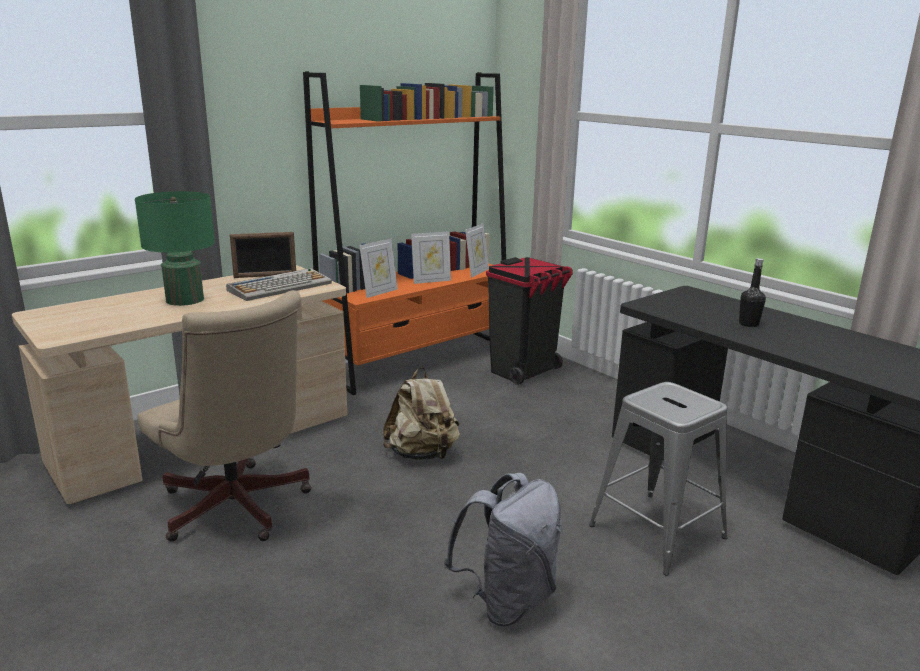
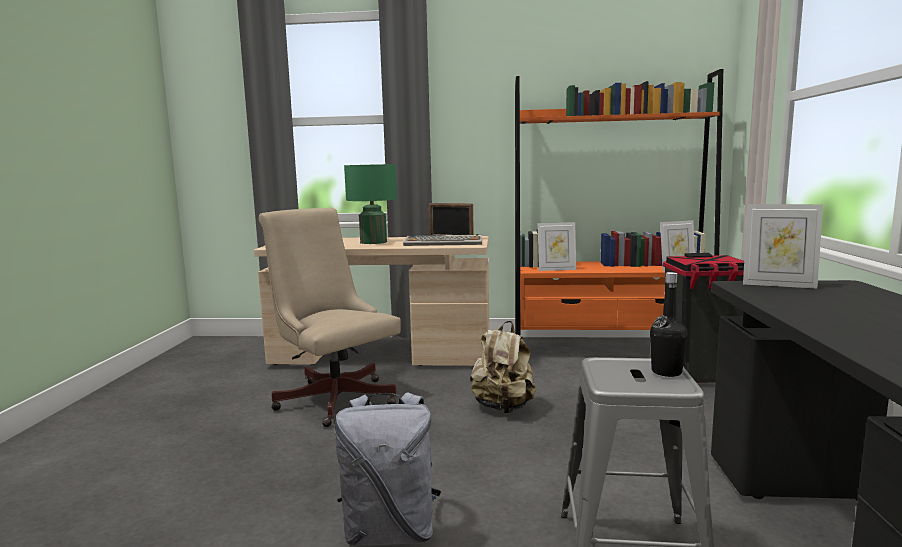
camera: 45 degrees right, 10 degrees down
(237, 510) = (333, 397): beige office chair -> beige office chair turned 135 degrees clockwise
(431, 281) = (618, 269): picture frame -> picture frame (778, 285)
(748, 324) = (858, 315): black bottle -> black bottle (666, 372)

